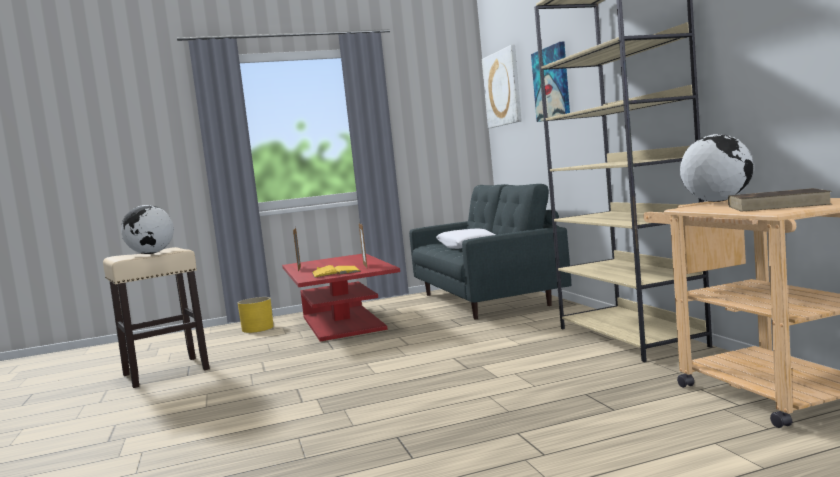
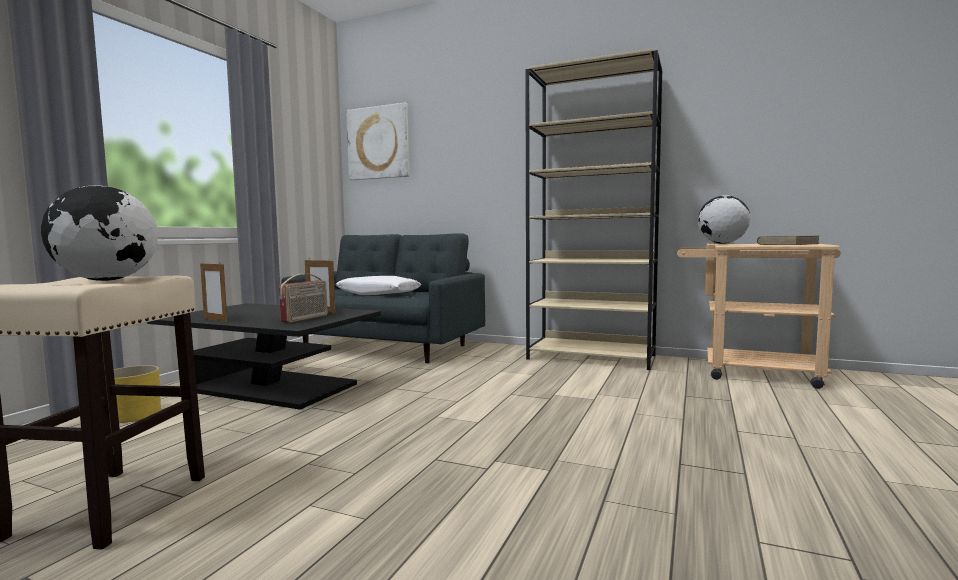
camera: 50 degrees left, 0 degrees up
(335, 272) = (305, 318): yellow book -> radio
(342, 323) = (272, 387): red coffee table -> black coffee table
(552, 83) = (465, 145): picture -> none

